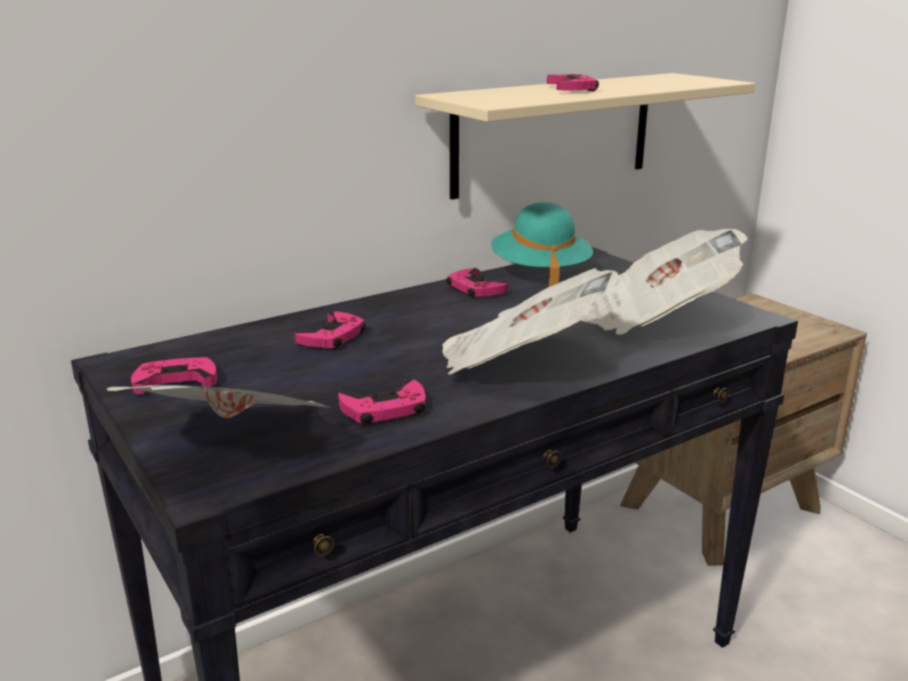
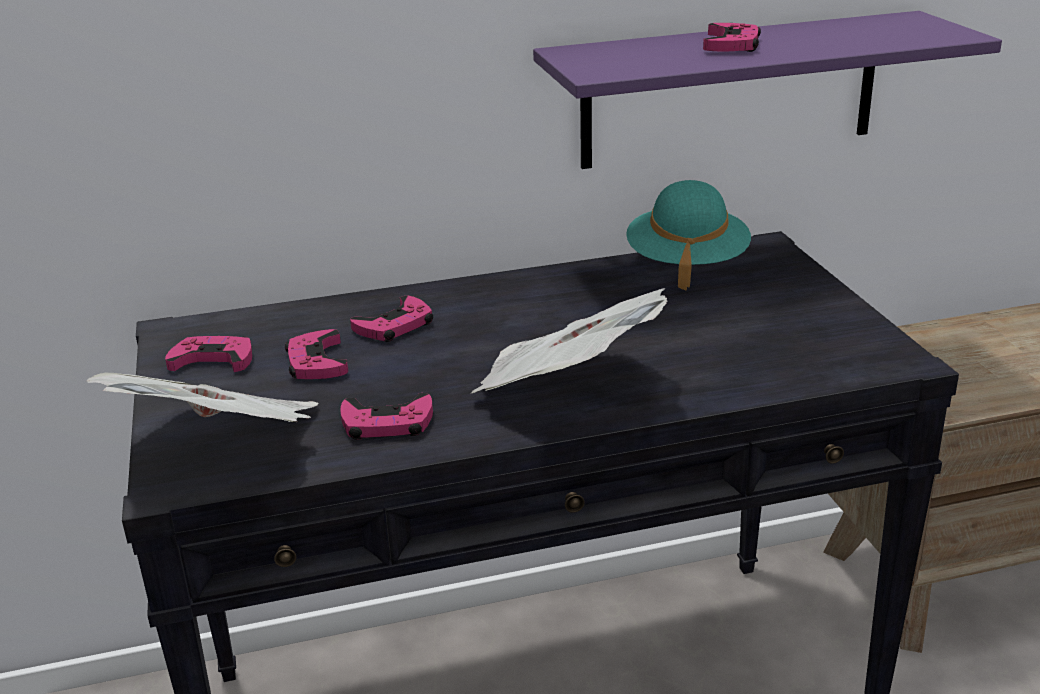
camera: 20 degrees right, 5 degrees up
(475, 289) = (592, 280): pink game controller -> pink game controller (316, 362)
(554, 133) = (730, 90): beige shelf -> purple shelf
(653, 320) = (770, 349): newspaper -> none

